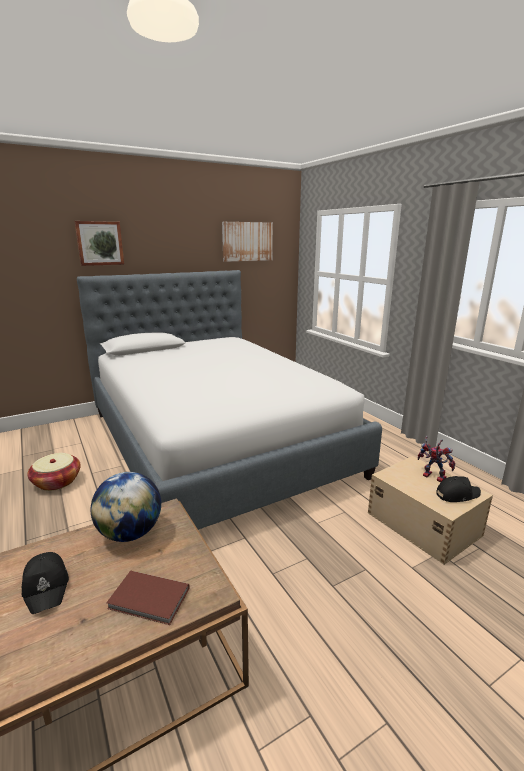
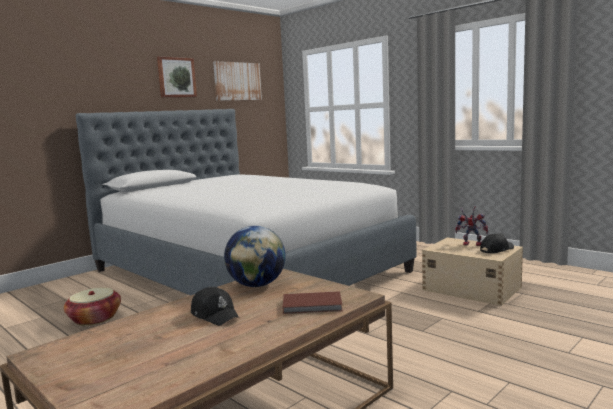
camera: 15 degrees left, 10 degrees down
(99, 243) = (97, 80): picture -> picture (176, 77)

